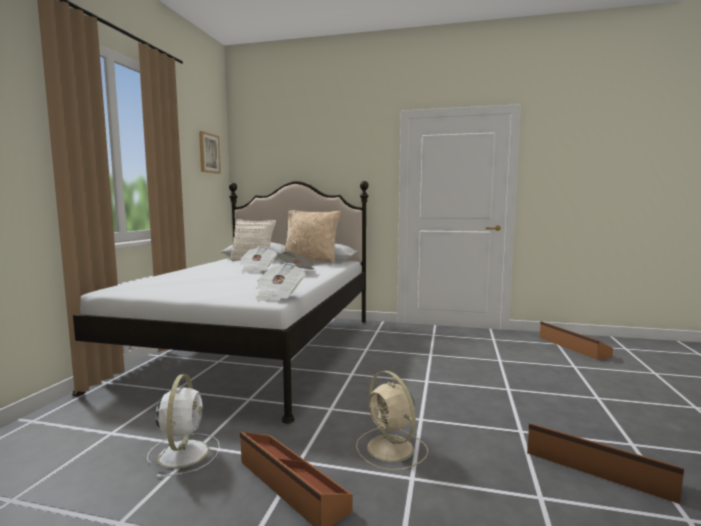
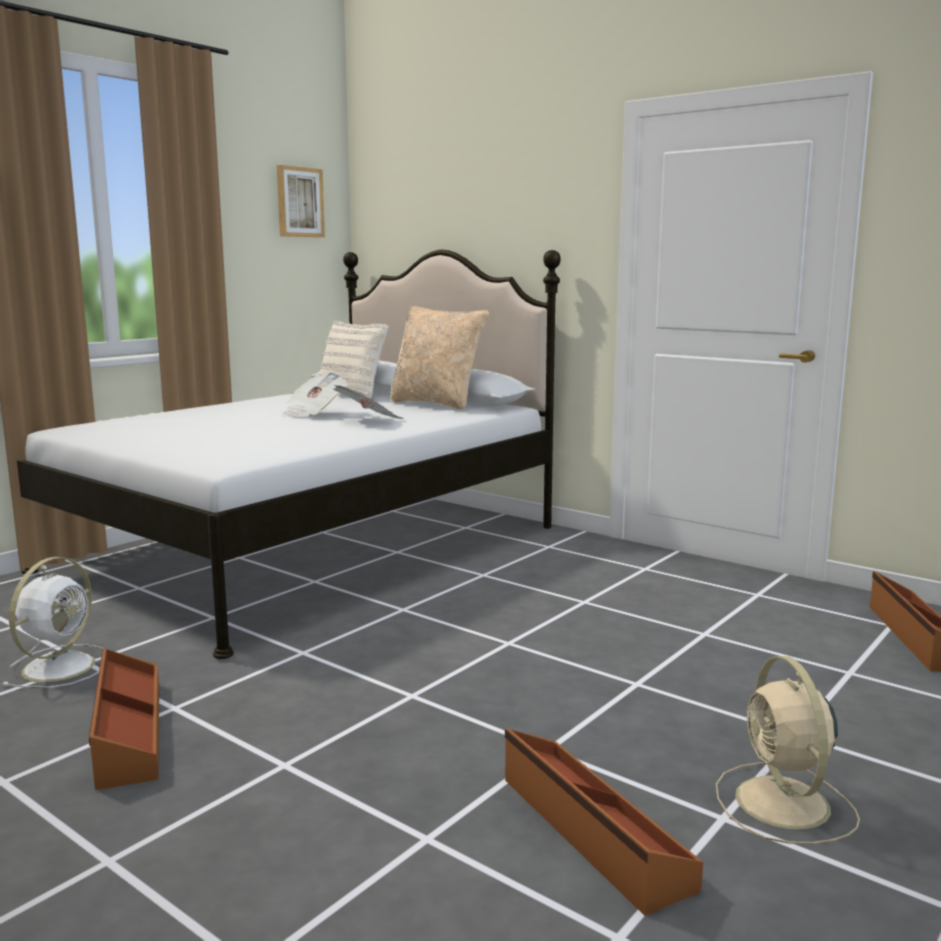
camera: 25 degrees right, 5 degrees up
(278, 296) = (242, 459): newspaper -> none
(391, 449) = (309, 724): beige fan -> beige fan (784, 805)

